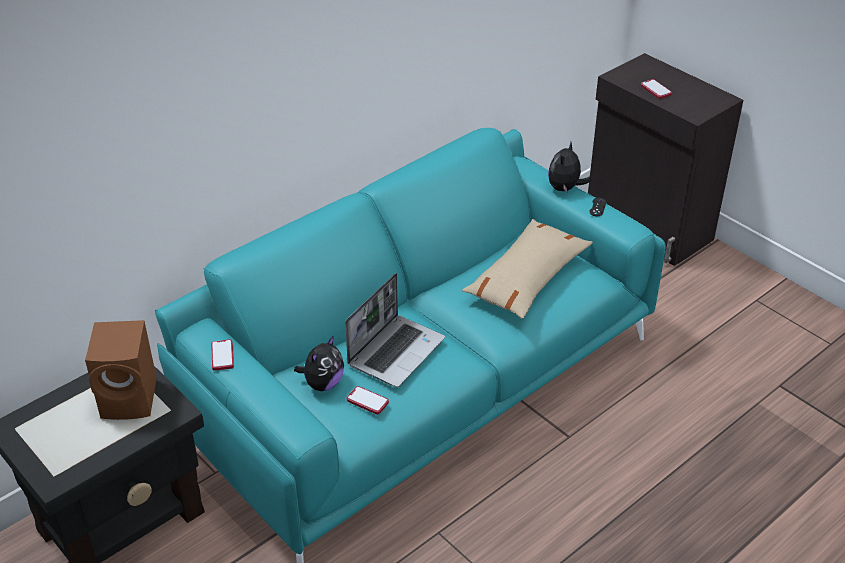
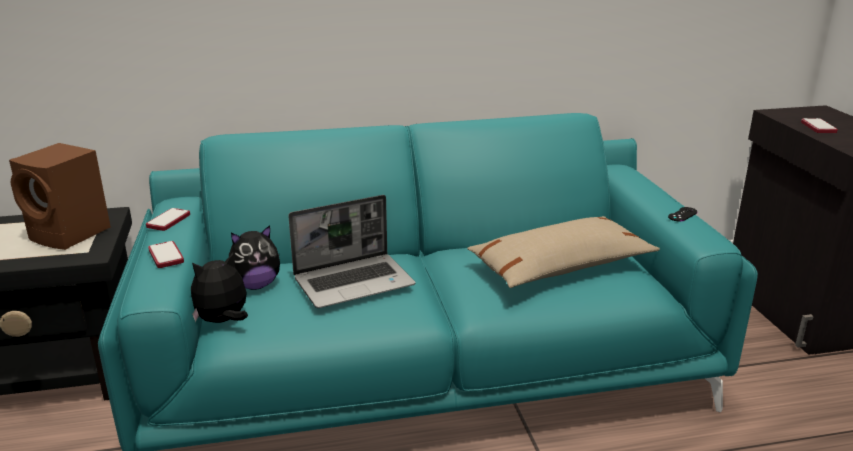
camera: 30 degrees right, 15 degrees down
(367, 401) = (278, 312): phone -> phone (166, 256)
(565, 189) = (655, 194): plush toy -> plush toy (223, 321)

